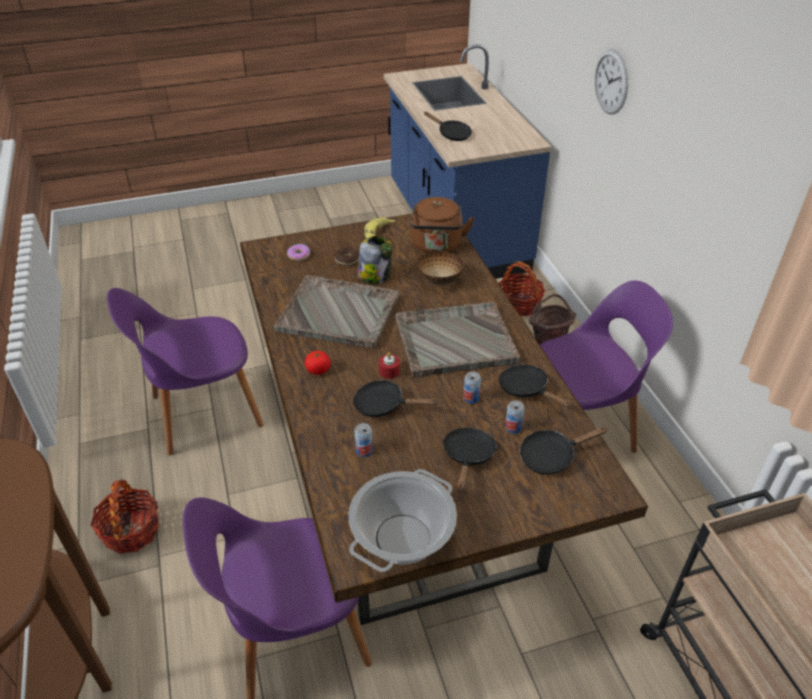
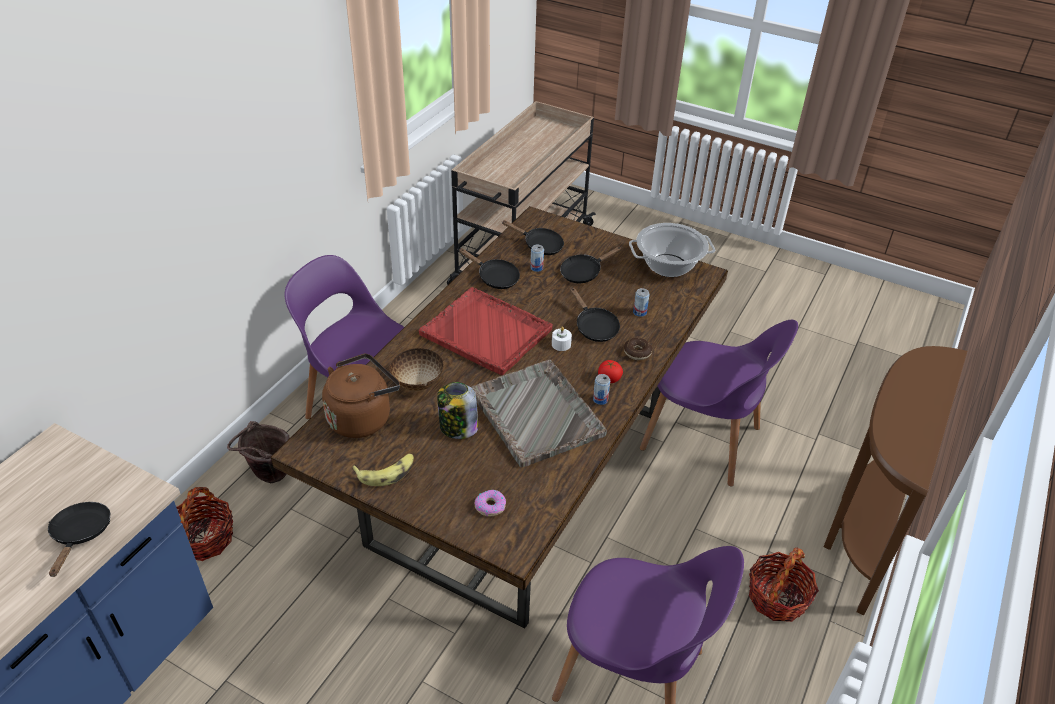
camera: 135 degrees left, 0 degrees up
(347, 260) = (455, 464): donut -> donut (637, 352)
(389, 371) = (561, 344): red candle -> white candle
(454, 341) = (487, 333): grey tray -> red tray
(471, 398) = (535, 295): can -> can (600, 399)
(527, 389) = (495, 278): black frying pan -> black frying pan turned 60 degrees counterclockwise
(611, 82) = (93, 246): wall clock -> none

